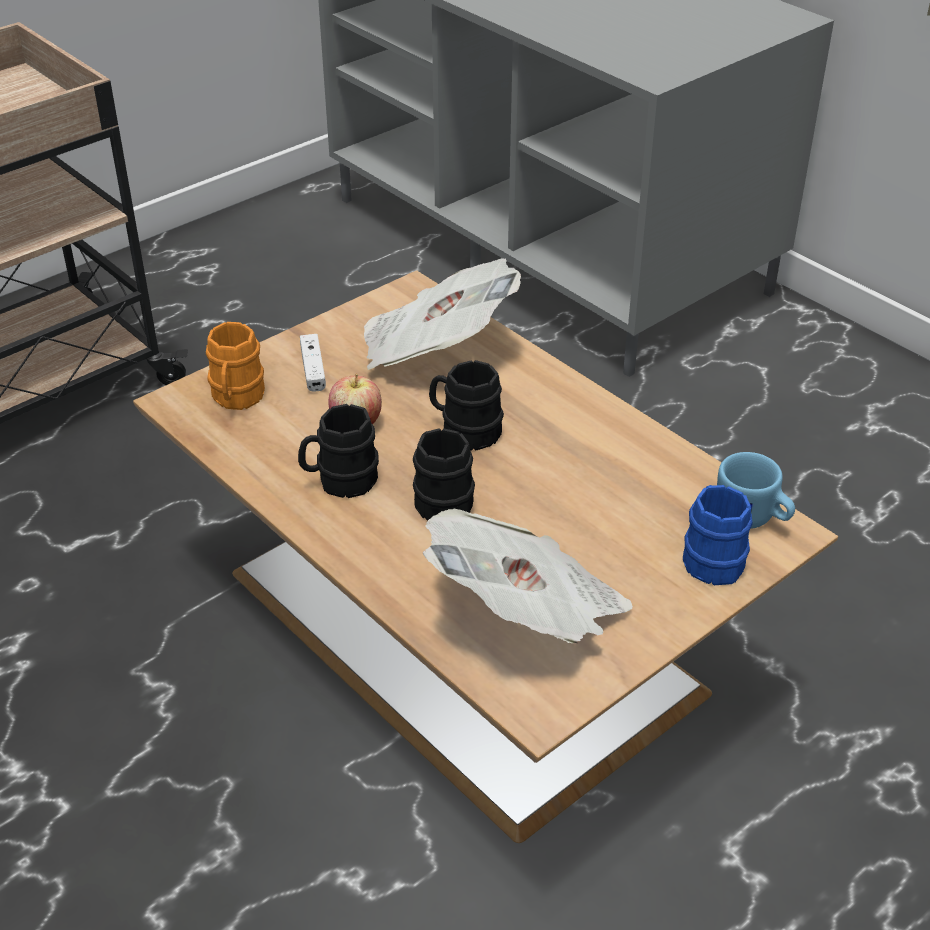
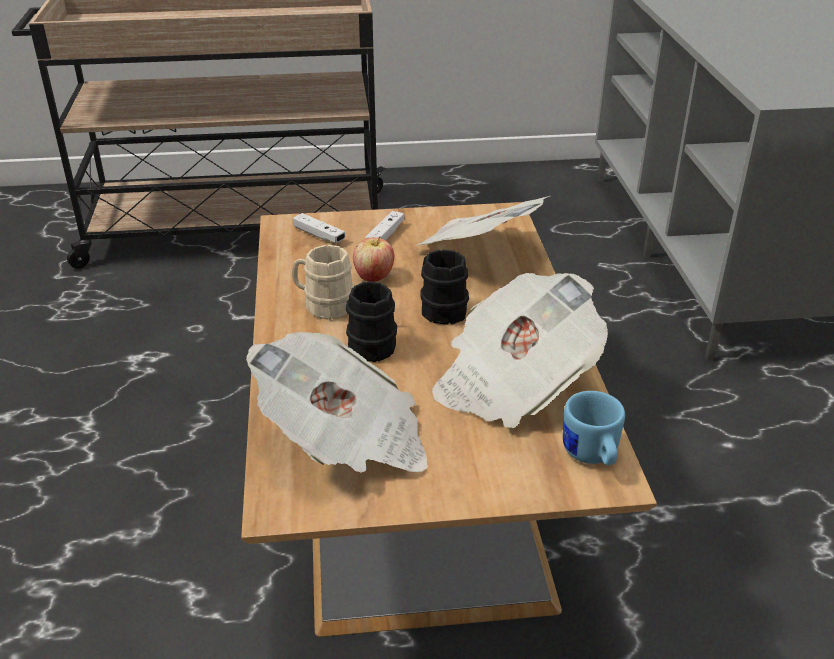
camera: 35 degrees right, 5 degrees down
(236, 398) = (319, 235): orange mug -> white game controller
(340, 481) = (323, 305): black mug -> beige mug
(615, 480) = (513, 383): none -> newspaper
(711, 557) = (526, 467): blue mug -> none

